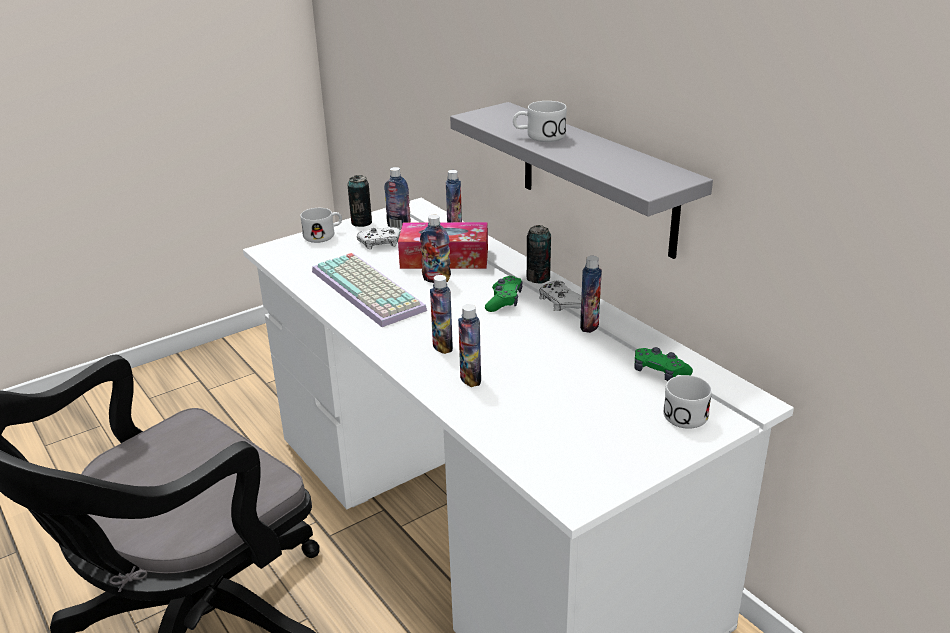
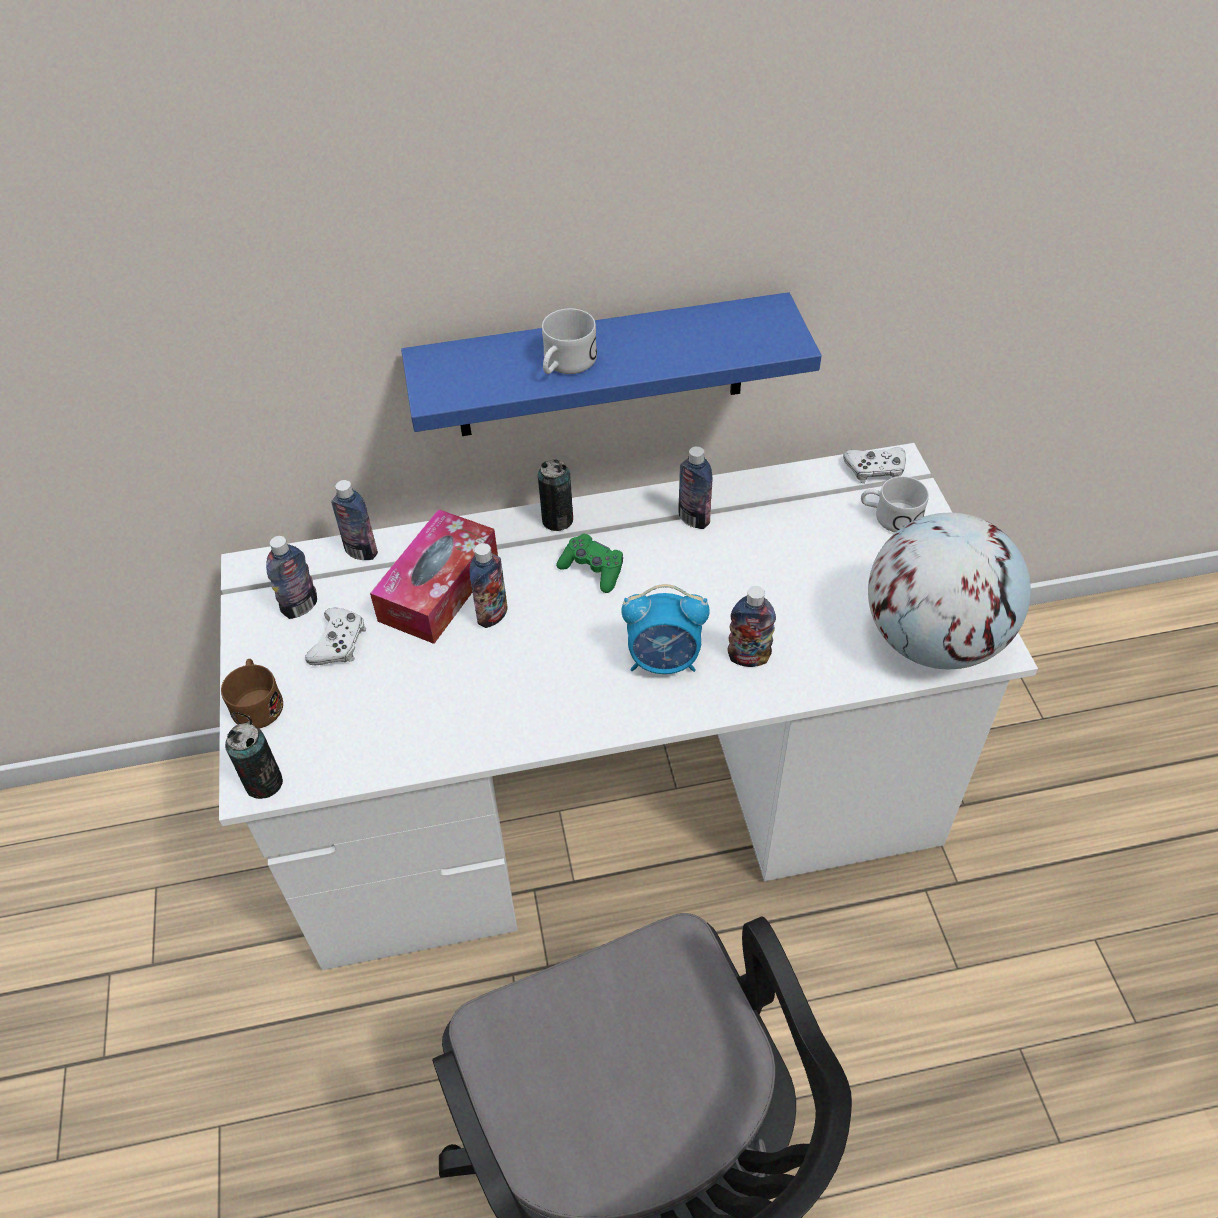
camera: 65 degrees left, 20 degrees up
(324, 235) = (257, 702): white mug -> brown mug
(361, 222) = (251, 646): can -> can (264, 783)
(370, 290) = (475, 692): keyboard -> none
(442, 346) = (664, 661): bottle -> alarm clock
(557, 462) = (932, 639): none -> globe
(560, 302) = (626, 522): white game controller -> white game controller (875, 470)
(597, 178) = (600, 367): grey shelf -> blue shelf
(659, 373) = (815, 504): green game controller -> none

